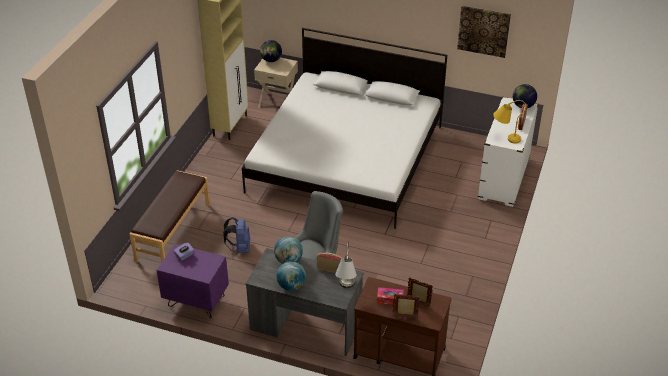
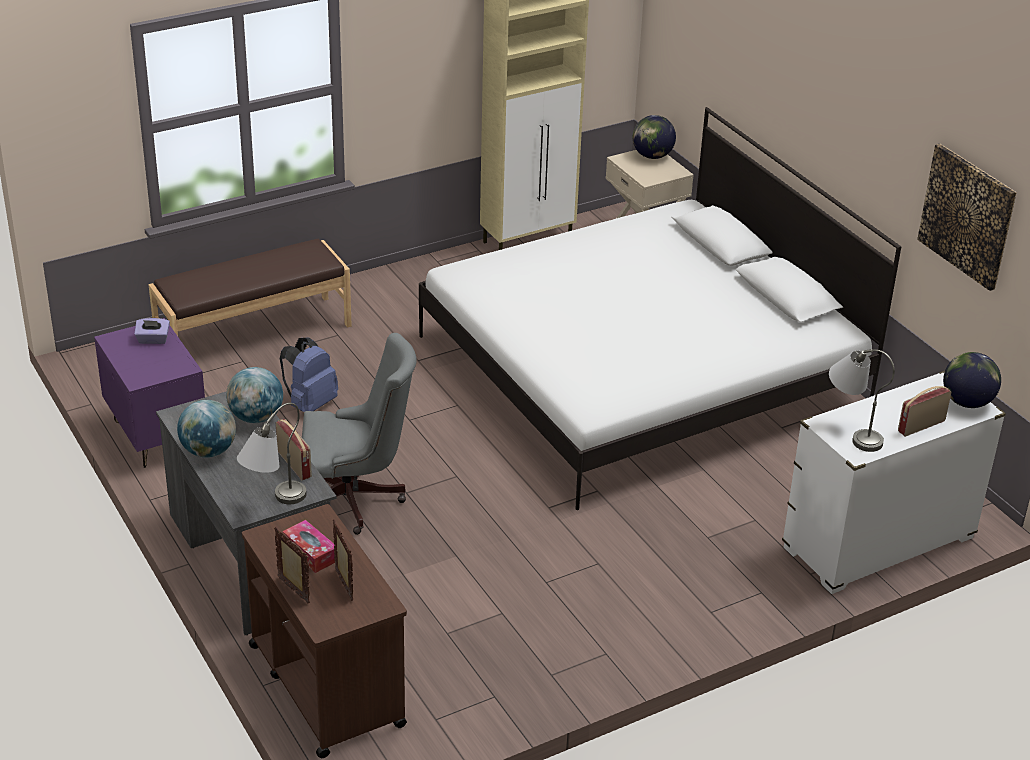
camera: 40 degrees right, 5 degrees down
(505, 138) = (851, 432): yellow table lamp -> grey table lamp

